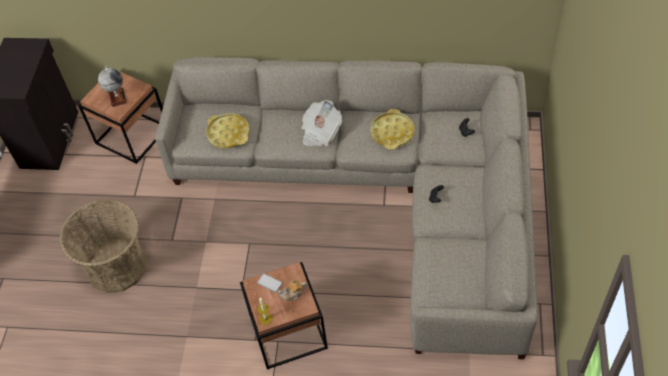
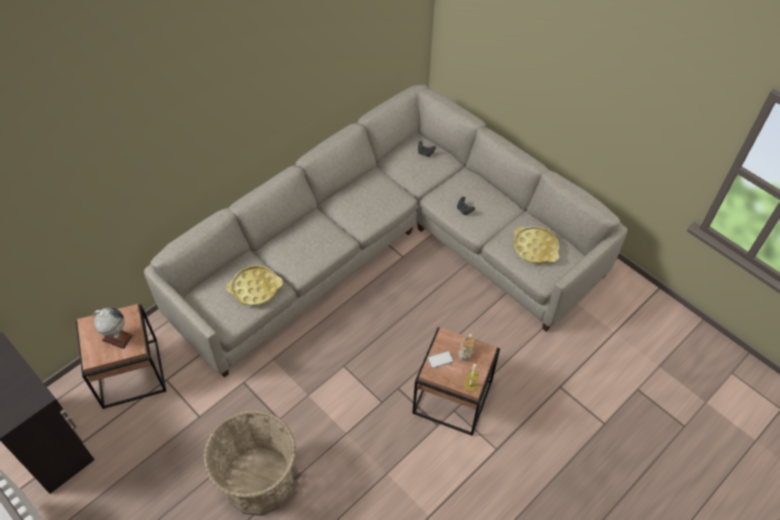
camera: 55 degrees left, 0 degrees up
(320, 132) = (326, 230): newspaper -> none
(392, 132) = (378, 191): yellow tray -> yellow tray (535, 248)

